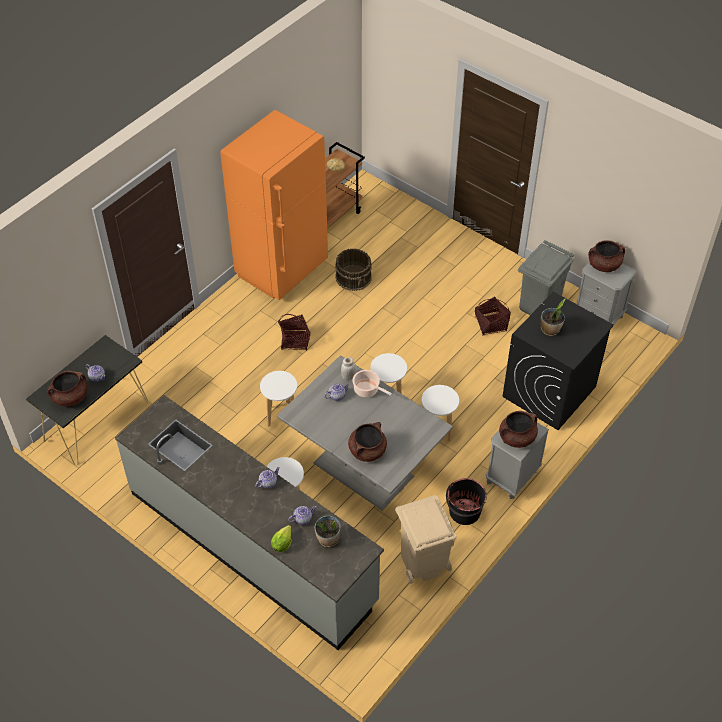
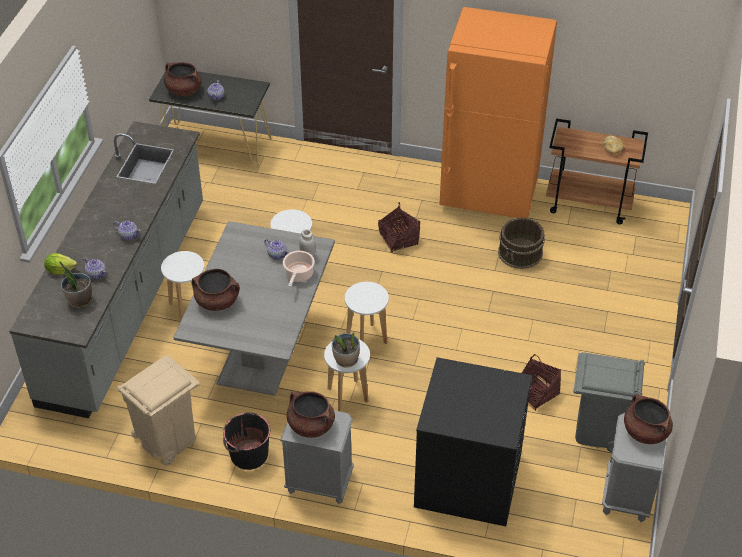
camera: 65 degrees right, 5 degrees down
(550, 330) = (466, 390): potted plant -> potted plant (346, 360)

